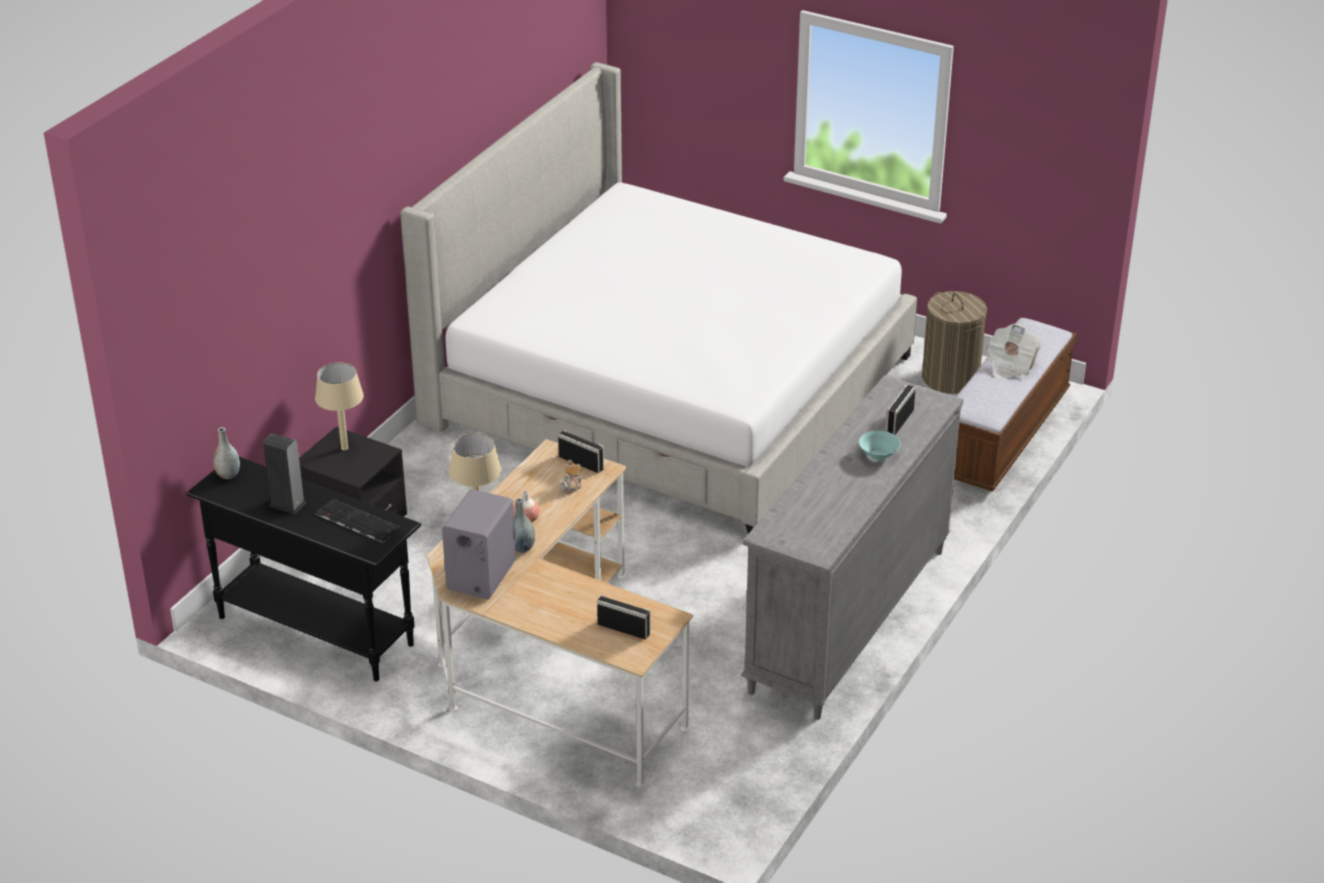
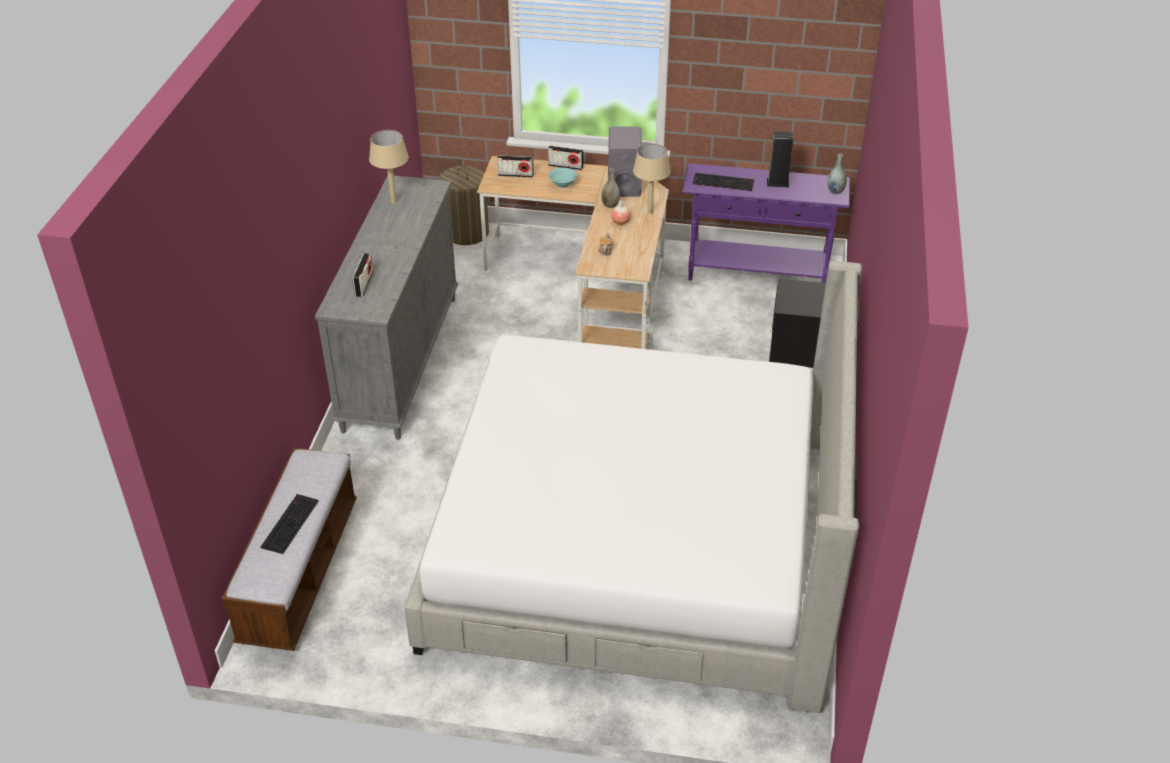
camera: 160 degrees right, 5 degrees up
(315, 630) = (757, 274): black console table -> purple console table
(344, 448) = (817, 303): beige table lamp -> beige table lamp (394, 202)
(581, 463) = (610, 268): radio -> radio (565, 166)
(879, 455) = (373, 254): turquoise bowl -> turquoise bowl (562, 184)
(950, 378) = (364, 635): laundry basket -> laundry basket (466, 233)
(1010, 364) = (289, 523): newspaper -> keyboard

